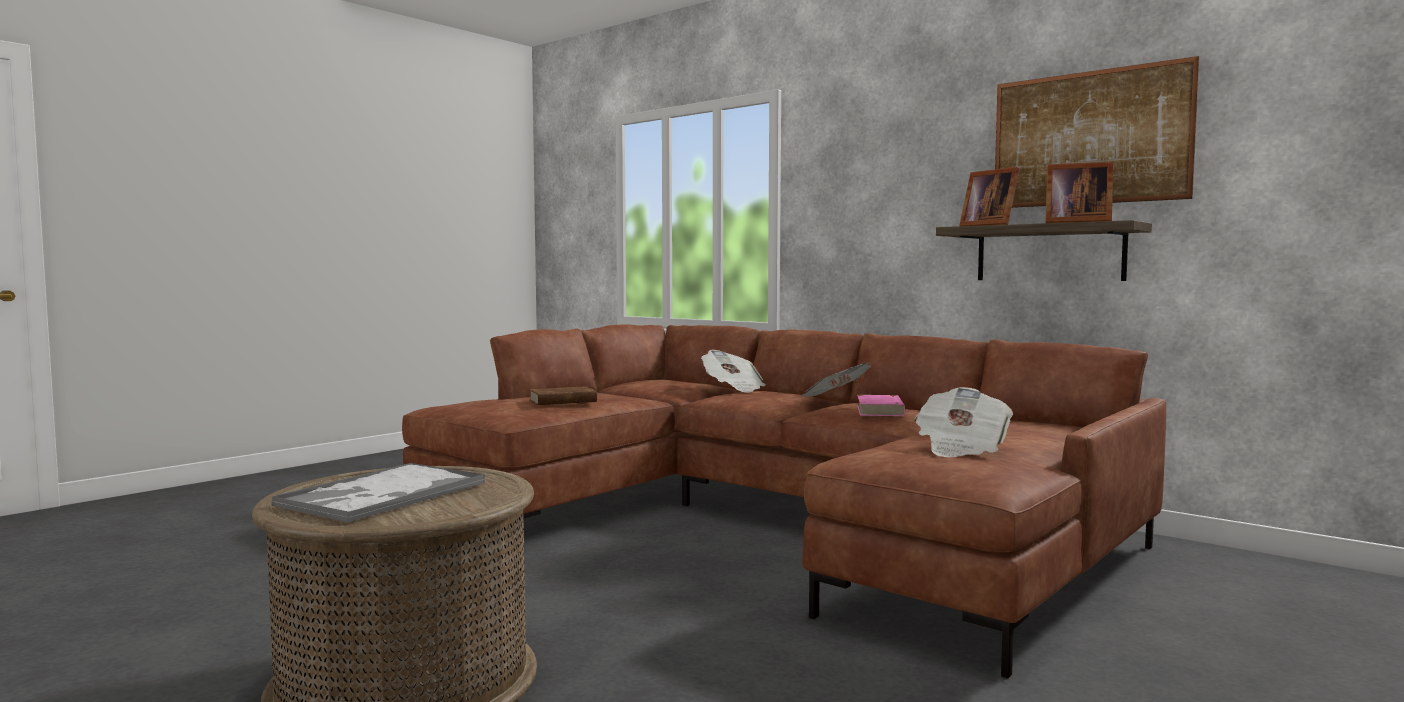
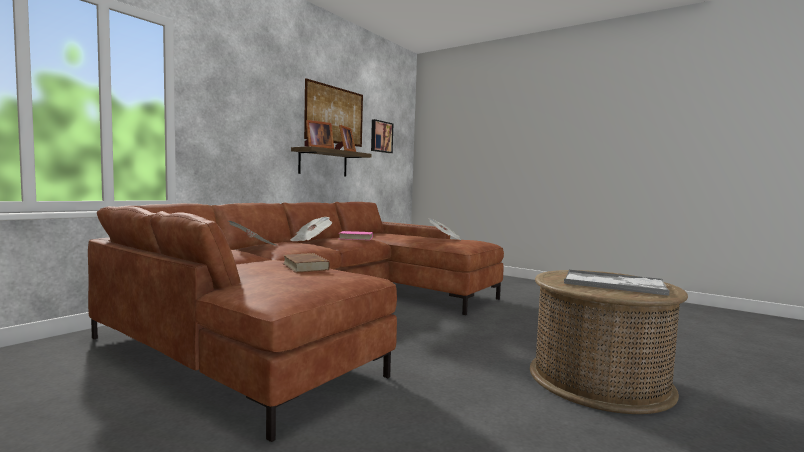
camera: 95 degrees left, 0 degrees up
(1299, 154) = (381, 136): none -> picture

